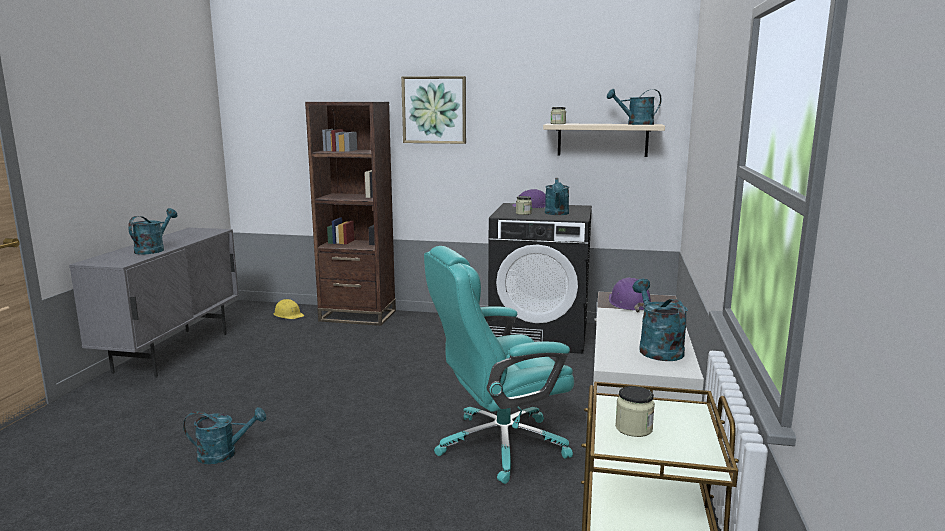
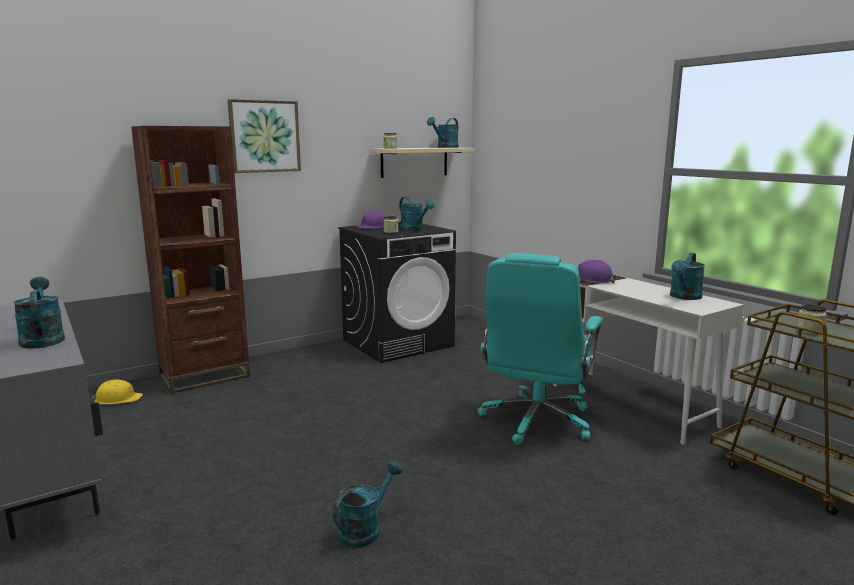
camera: 45 degrees left, 0 degrees up
(656, 348) = (684, 297): turquoise watering can -> turquoise watering can turned 90 degrees counterclockwise

